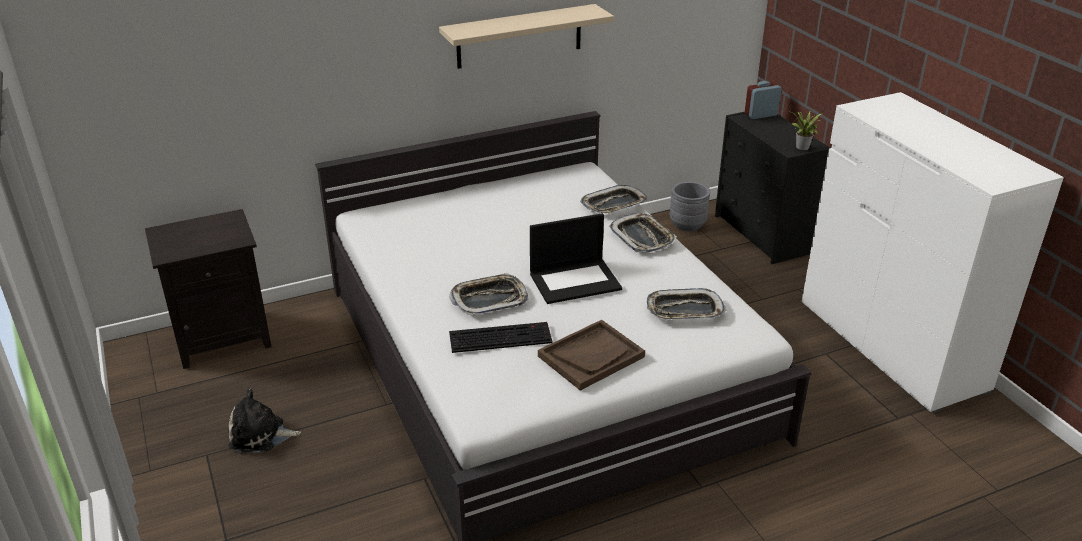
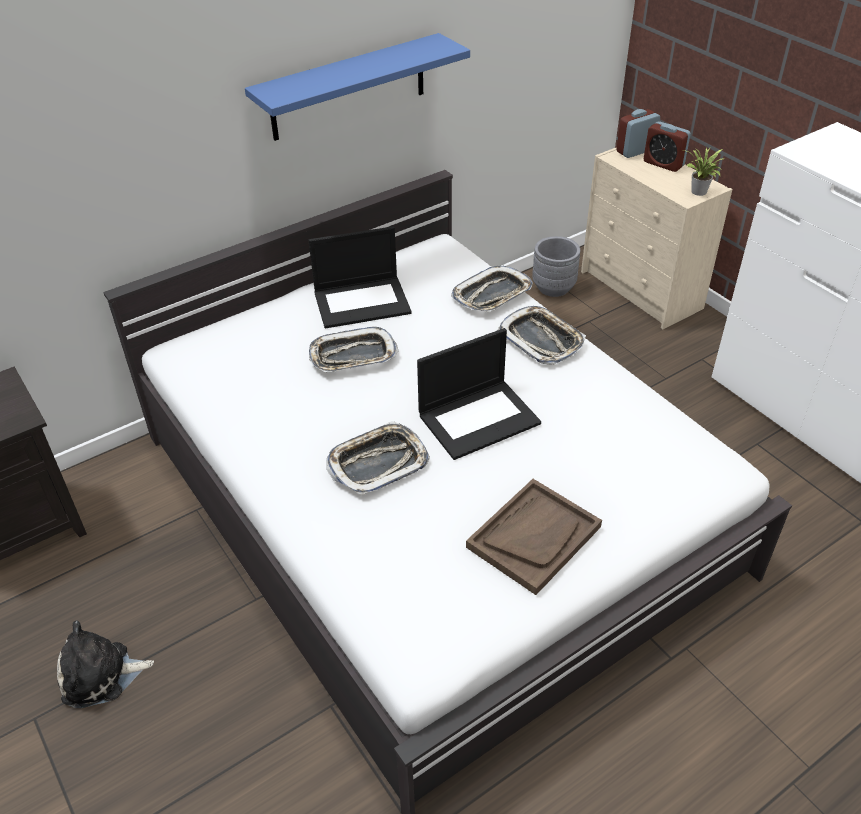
camera: 10 degrees left, 10 degrees up
(501, 337) = (410, 523): keyboard -> none
(510, 199) = (362, 301): none -> laptop
(519, 36) = (348, 87): beige shelf -> blue shelf
(684, 310) = (626, 445): tray -> tray (352, 356)
(763, 235) = (642, 291): black dresser -> beige dresser
(781, 126) = (663, 164): none -> alarm clock

